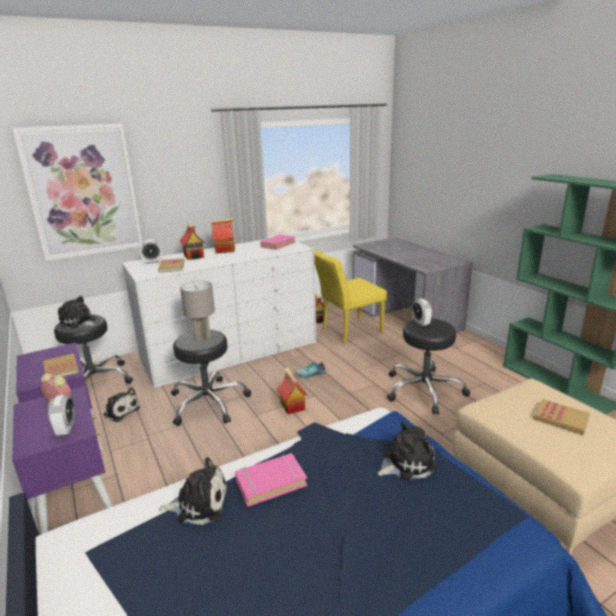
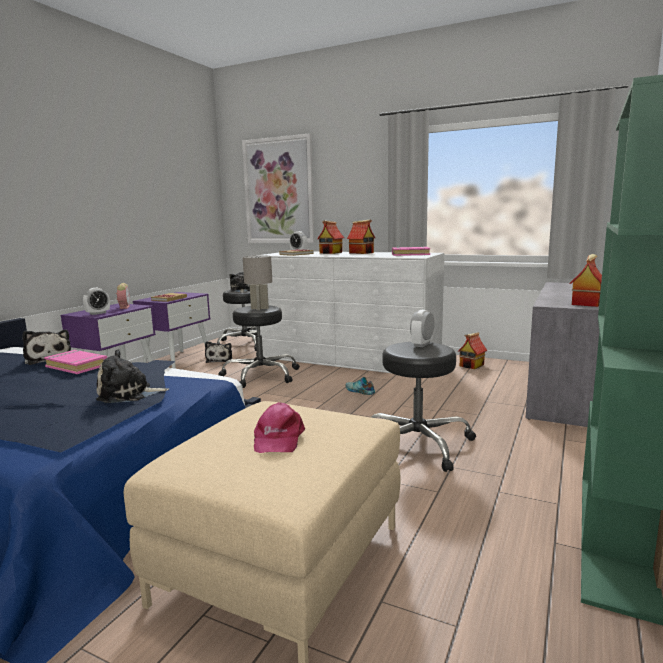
camera: 55 degrees right, 10 degrees down
(292, 406) = (294, 399): toy house -> toy house (585, 303)
(348, 331) = (475, 381): yellow chair -> none
(406, 463) = (128, 394): plush toy -> plush toy turned 135 degrees clockwise
(561, 418) = (278, 438): book -> pink cap

